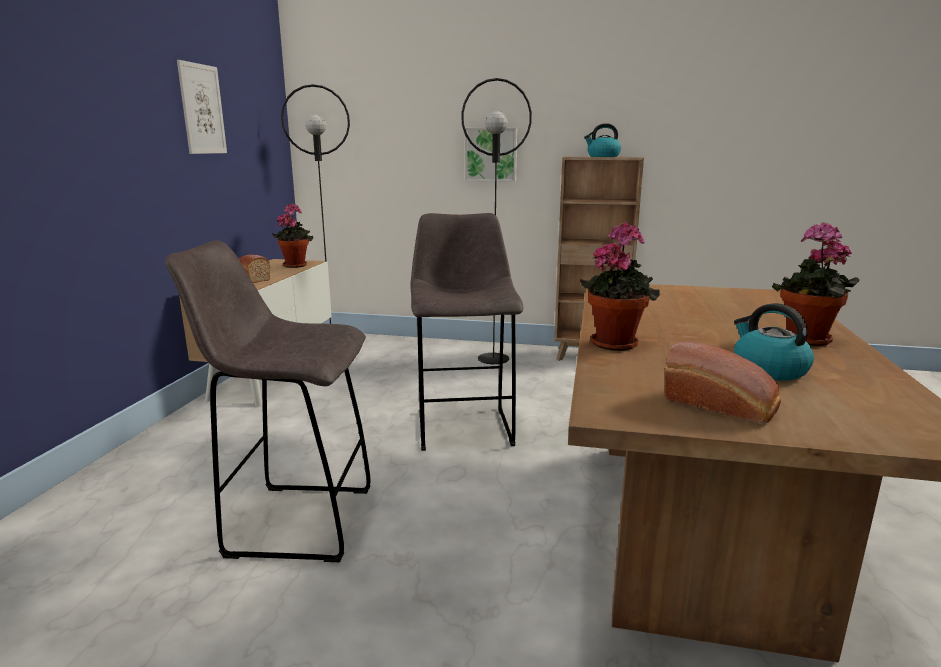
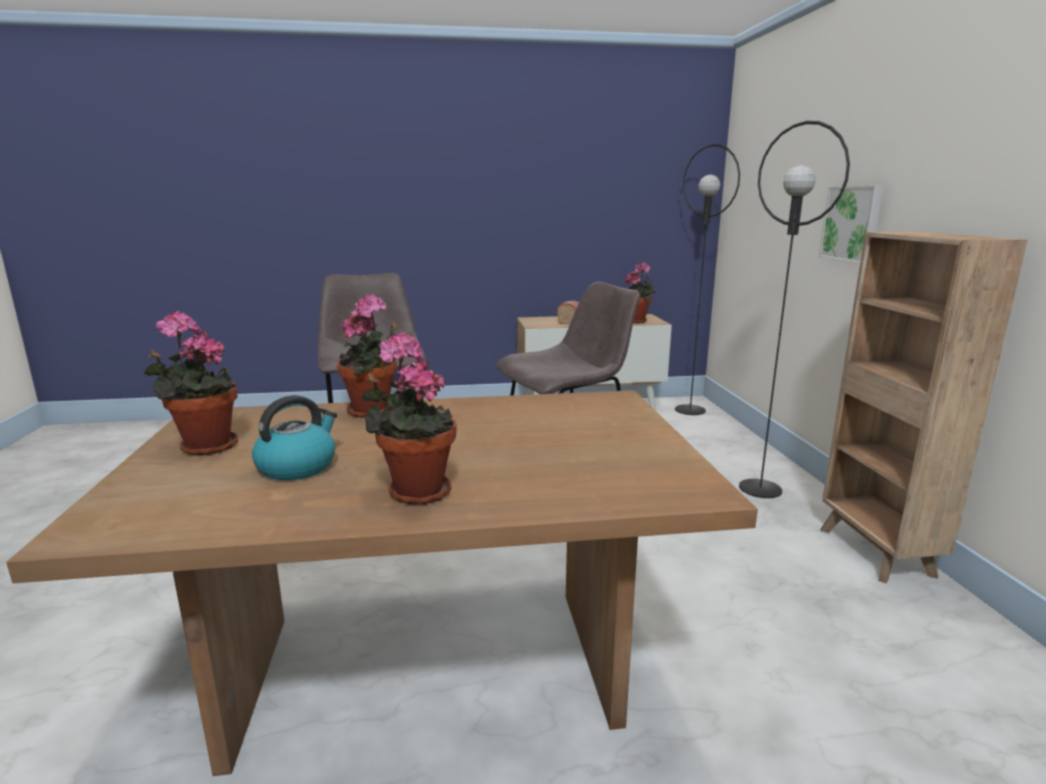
camera: 70 degrees right, 0 degrees up
(202, 109) = (584, 176): picture -> none
(602, 156) = (941, 234): kettle -> none
(722, 406) = (204, 447): bread -> potted plant

